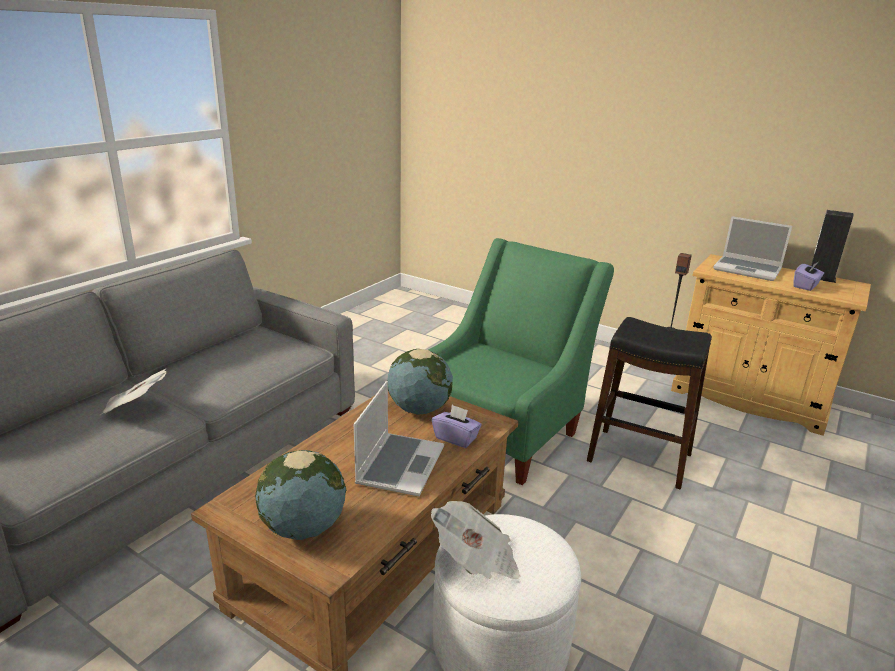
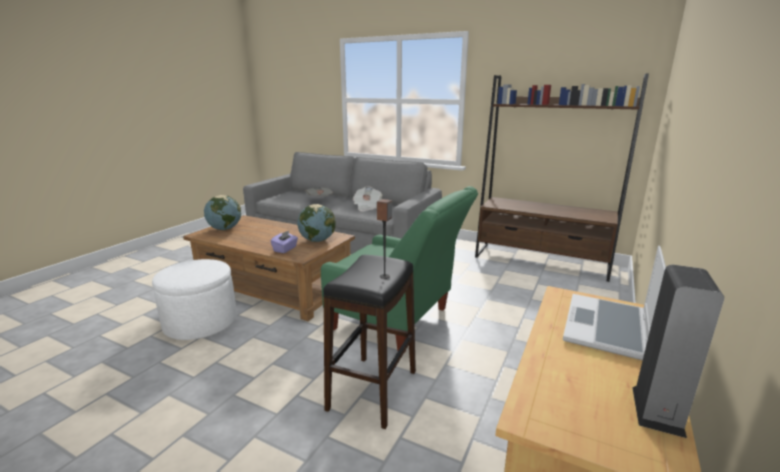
camera: 85 degrees right, 5 degrees down
(367, 319) = (541, 261): none -> brown bookcase
(400, 465) = (263, 240): laptop -> none
(476, 560) = (194, 264): newspaper -> newspaper (367, 207)
(806, 286) = (569, 373): purple tissue box -> none

